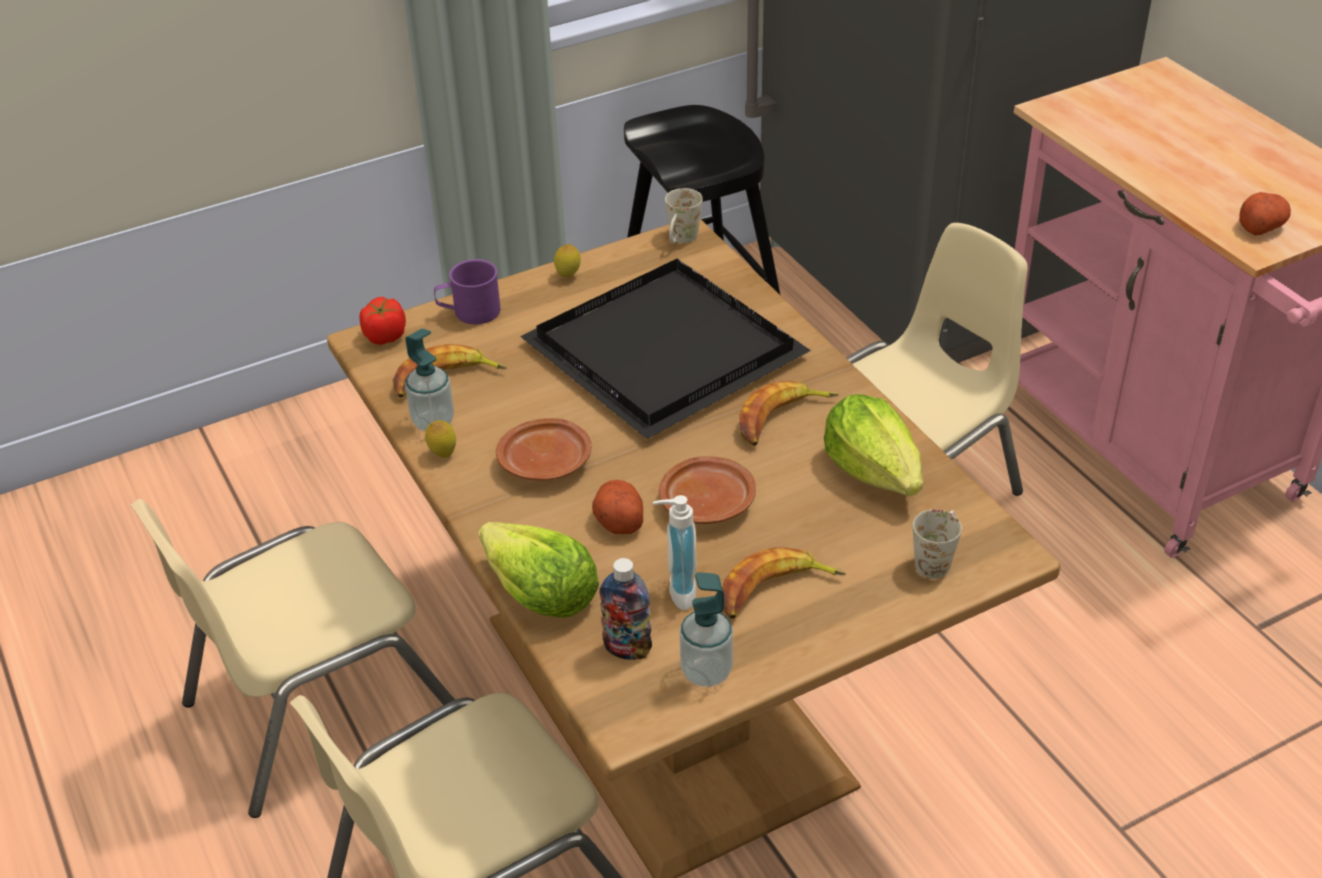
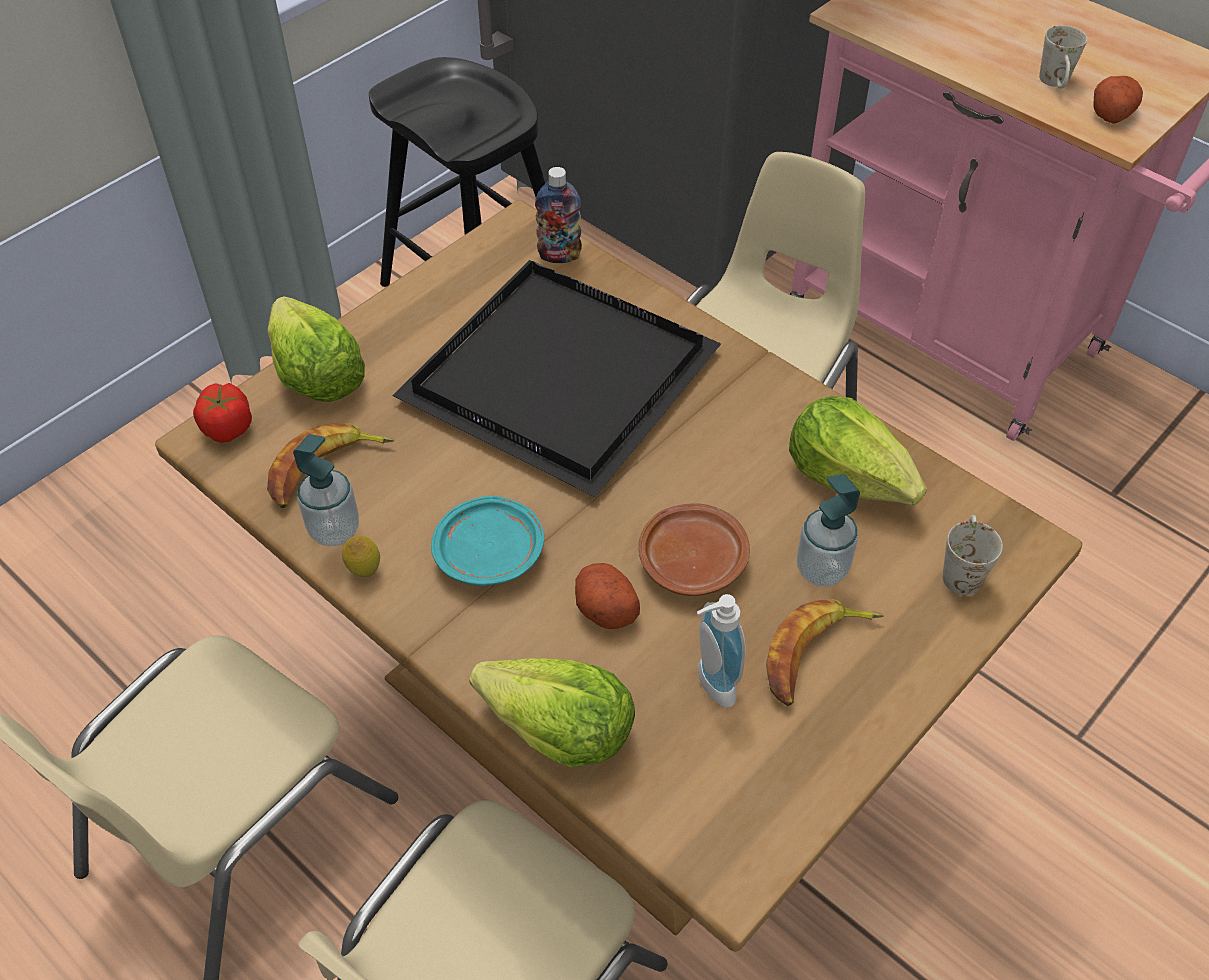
camera: 20 degrees left, 10 degrees up
(469, 312) = (315, 374): purple mug -> lettuce
(546, 462) = (490, 552): brown plate -> turquoise plate
(568, 276) = (410, 304): lemon -> none
(627, 649) = (689, 776): bottle -> bottle (559, 255)
(681, 241) = (517, 234): white mug -> white mug (1055, 84)
(706, 672) = (789, 781): soap dispenser -> soap dispenser (821, 569)
(781, 419) = (724, 434): banana -> none

